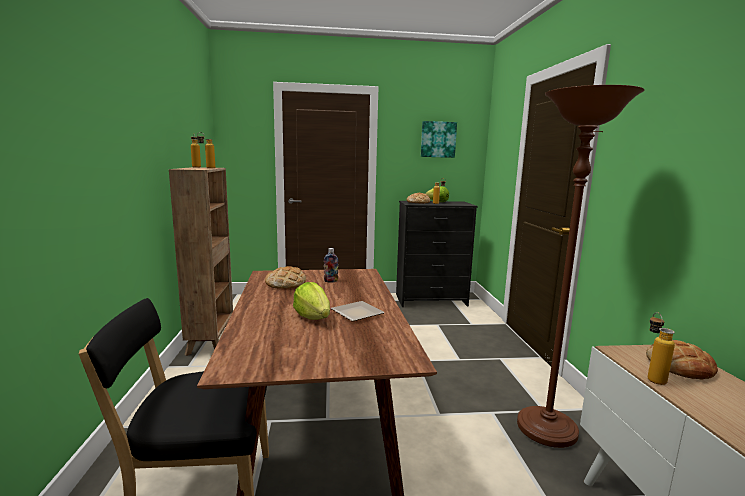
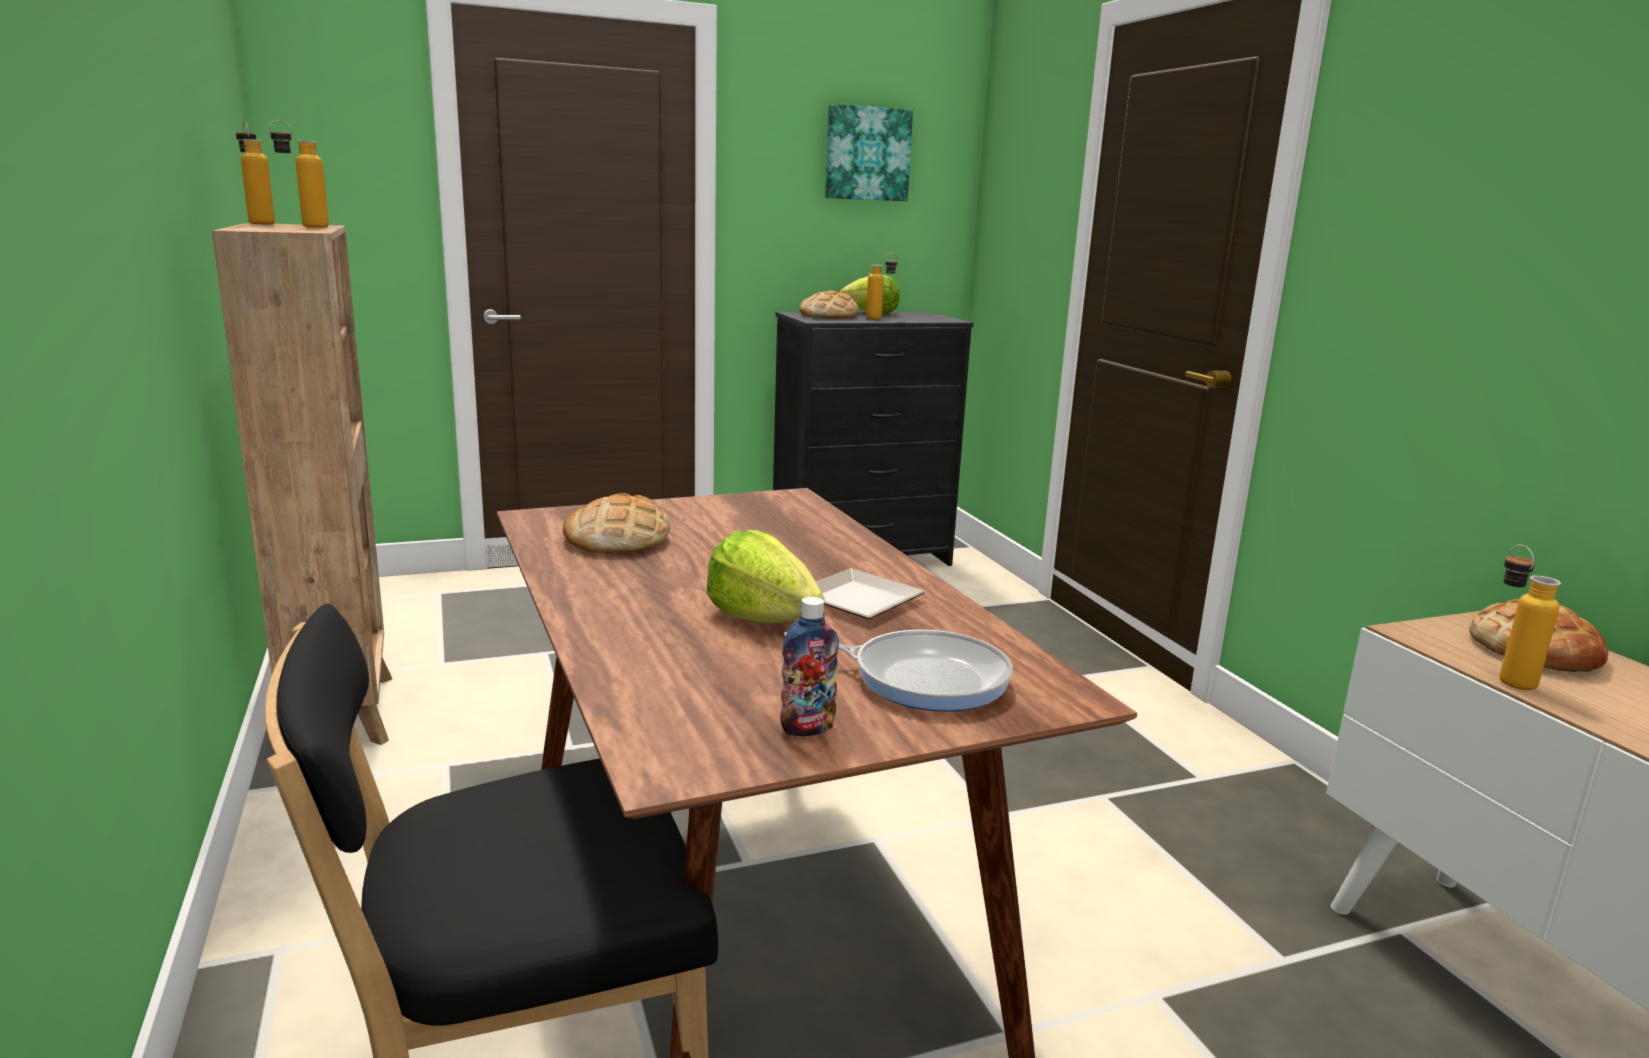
camera: 15 degrees left, 5 degrees up
(331, 281) = (726, 526): bottle -> bottle (807, 728)
(355, 347) = (922, 678): none -> frying pan
(546, 429) = (1223, 817): brown floor lamp -> none

